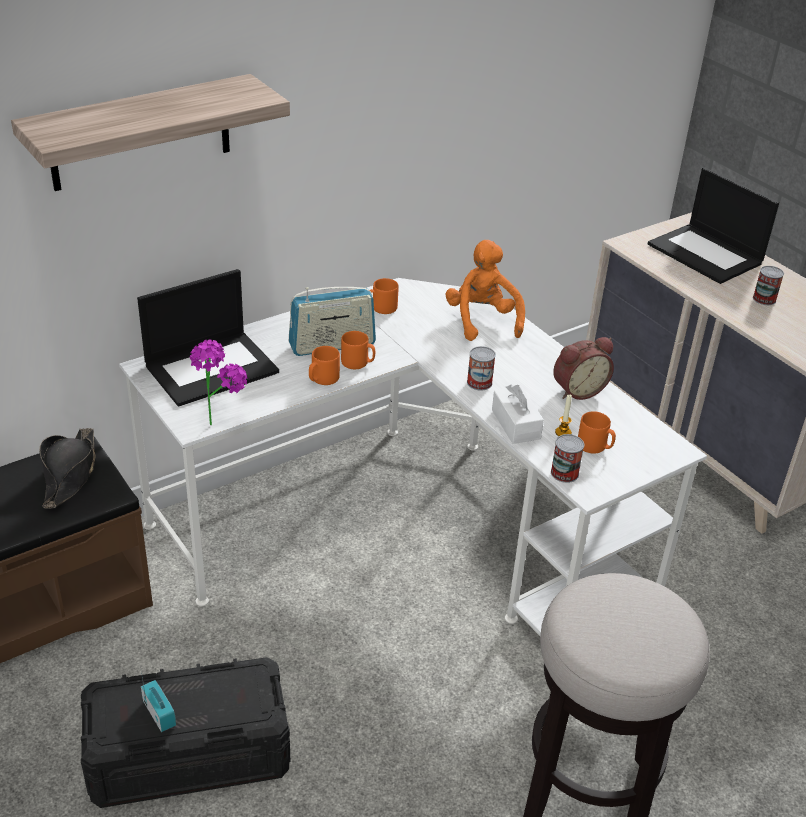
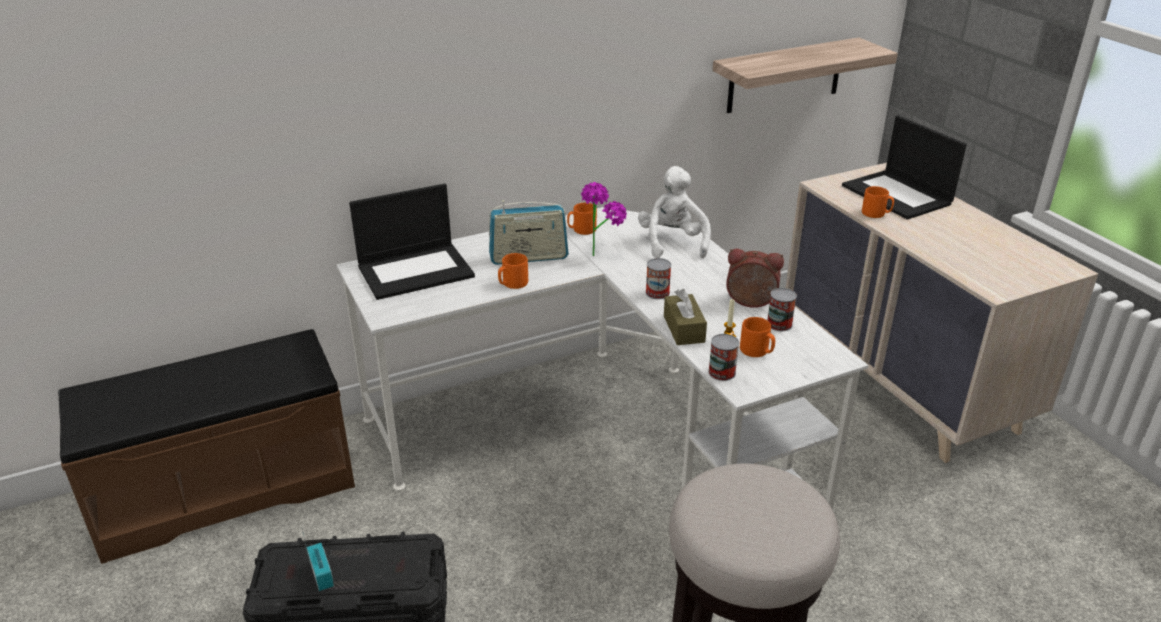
camera: 10 degrees right, 5 degrees down
(70, 474) = (283, 358): black hat -> none
(140, 133) = (353, 52): shelf -> shelf (785, 75)
(219, 419) = (410, 311): potted plant -> potted plant (600, 252)
(358, 363) = (548, 272): orange mug -> orange mug (876, 214)
(482, 320) = (672, 243): orange plush toy -> white plush toy
(515, 424) = (684, 329): white tissue box -> brown tissue box
(577, 390) = (750, 303): alarm clock -> alarm clock turned 150 degrees counterclockwise
(764, 299) = (949, 233): can -> can (779, 324)

